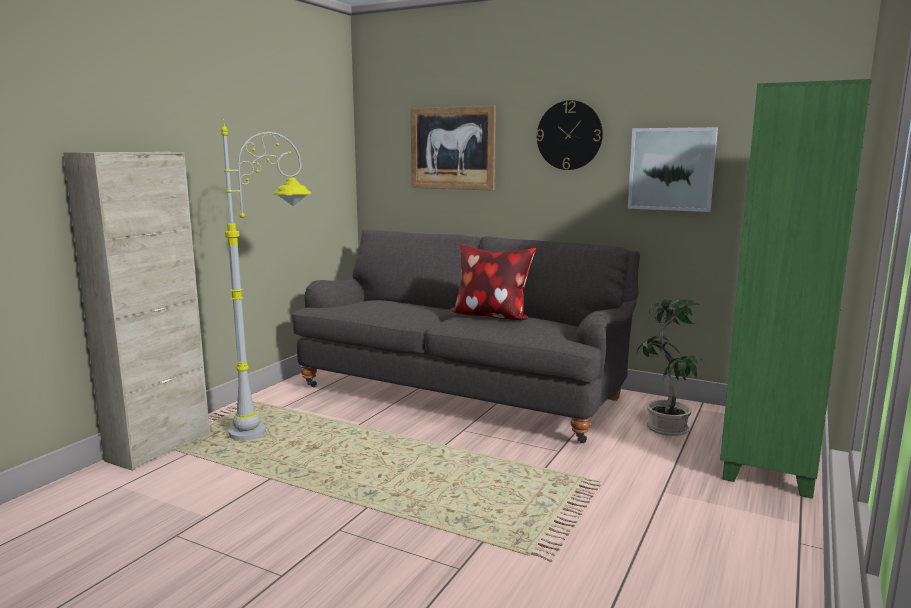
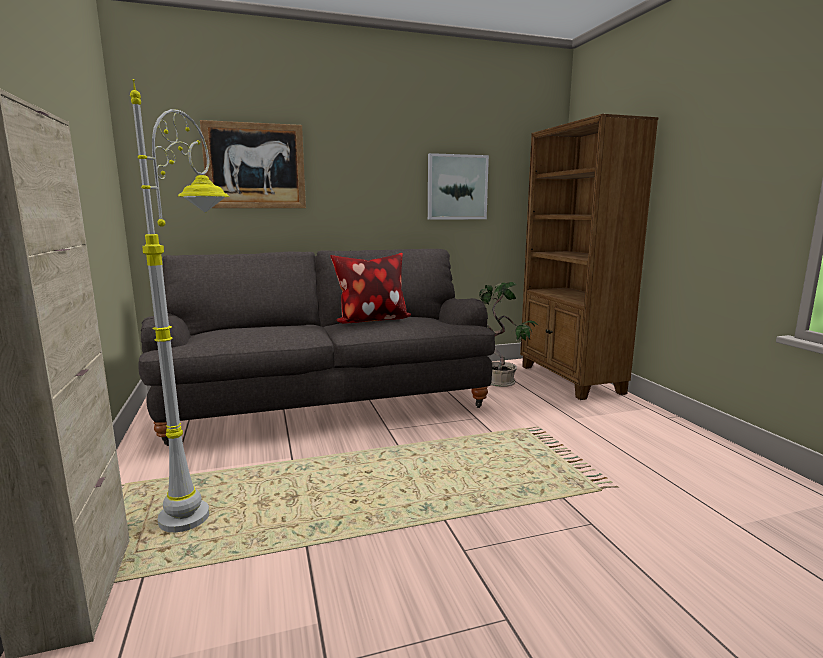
camera: 45 degrees left, 0 degrees up
(569, 135) = (375, 157): wall clock -> none
(769, 455) = (570, 379): green bookcase -> brown bookcase

